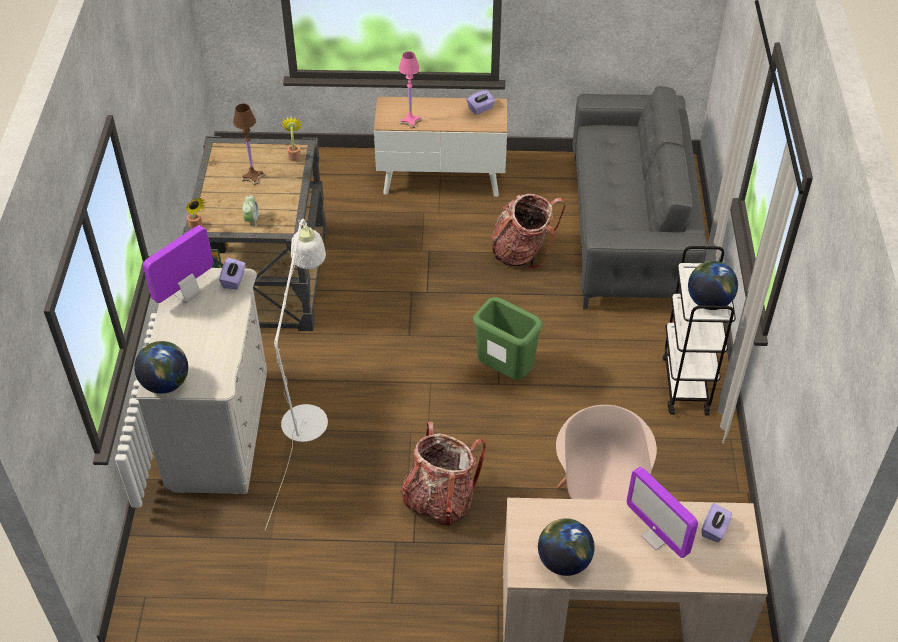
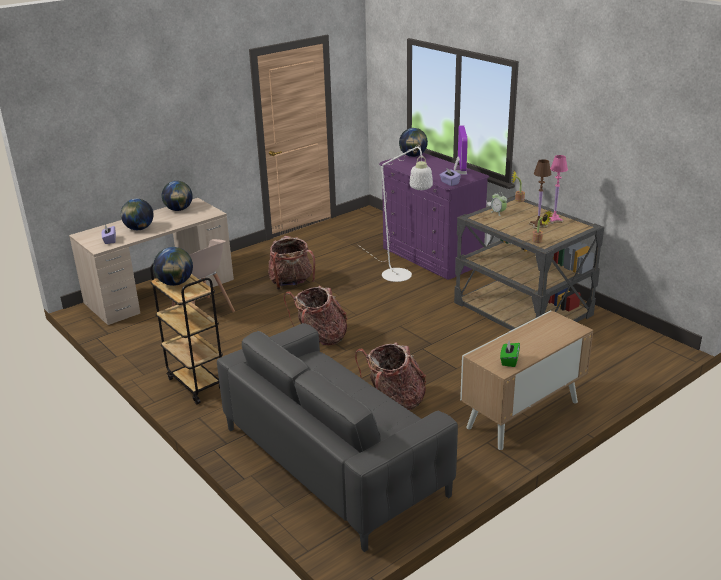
camera: 140 degrees right, 20 degrees down
(220, 429) = (430, 257): white dresser -> purple dresser
(411, 121) = (539, 327): pink table lamp -> pink table lamp (554, 220)
(480, 108) = (509, 360): purple tissue box -> green tissue box
(505, 371) = (320, 338): green trash can -> backpack
(656, 537) = (139, 229): monitor -> globe
(686, 386) = (195, 385): white cart -> brown cart

